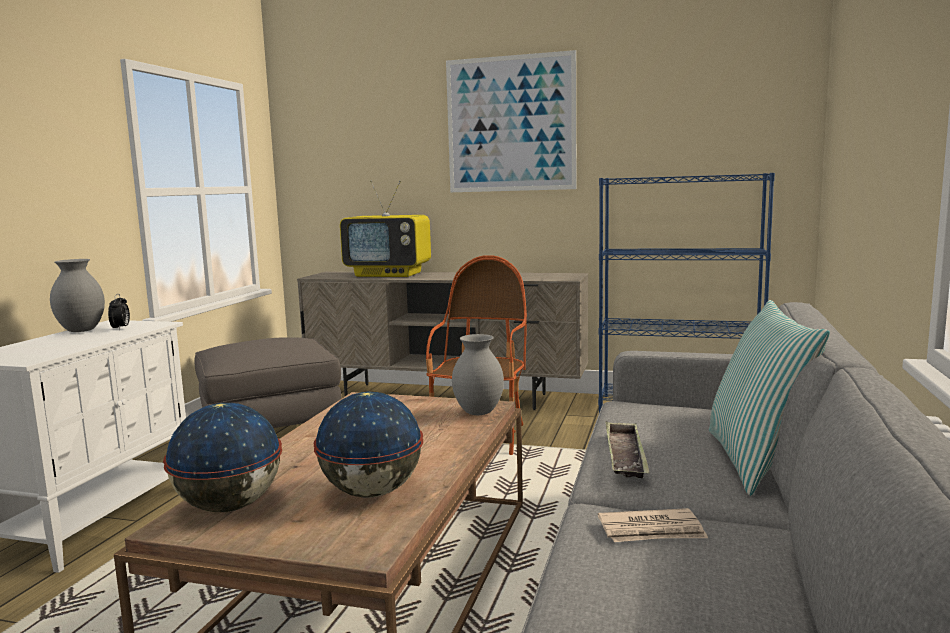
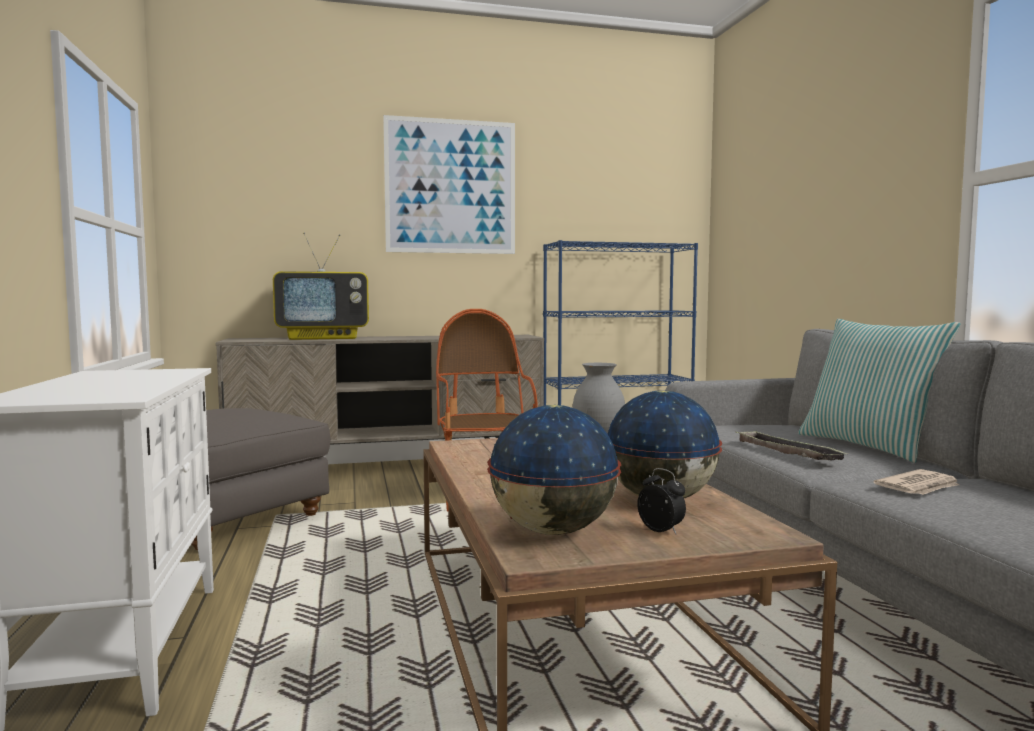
camera: 30 degrees left, 5 degrees down
(80, 330) = (81, 377): grey vase -> none
(121, 328) = (142, 374): alarm clock -> alarm clock (662, 531)

